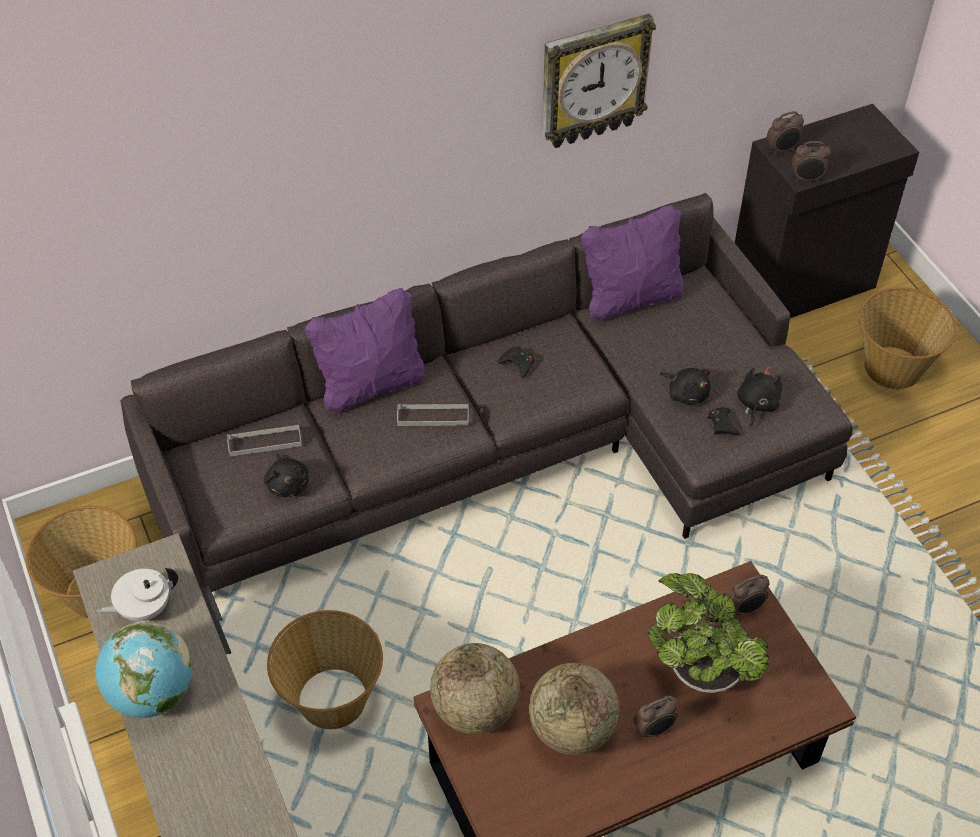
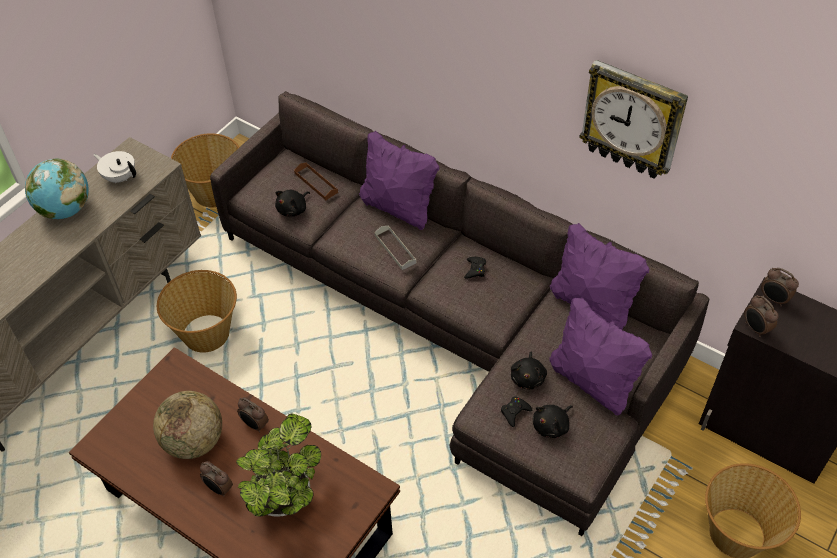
camera: 60 degrees right, 0 degrees up
(264, 442) = (316, 183): grey tray -> brown tray
(475, 709) = (181, 382): globe -> none
(726, 348) = (592, 382): none -> purple pillow
(745, 609) = (353, 500): alarm clock -> alarm clock (255, 425)
(756, 404) = (552, 426): black plush toy -> black plush toy turned 150 degrees clockwise

